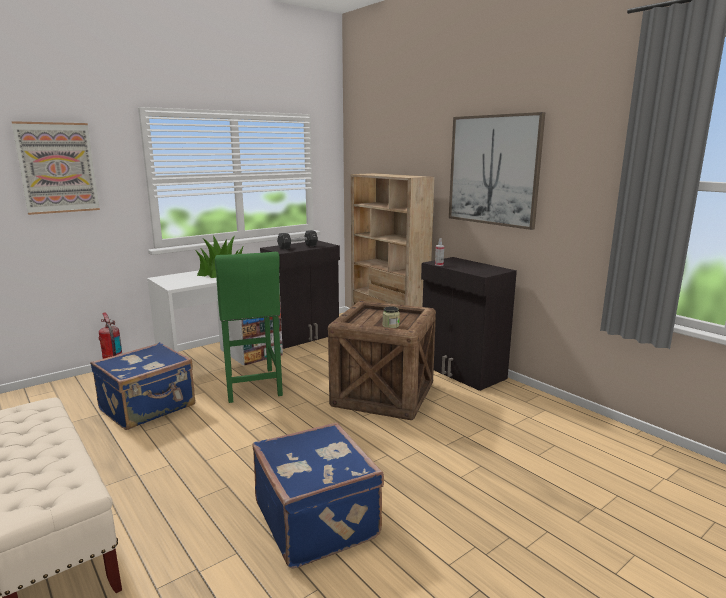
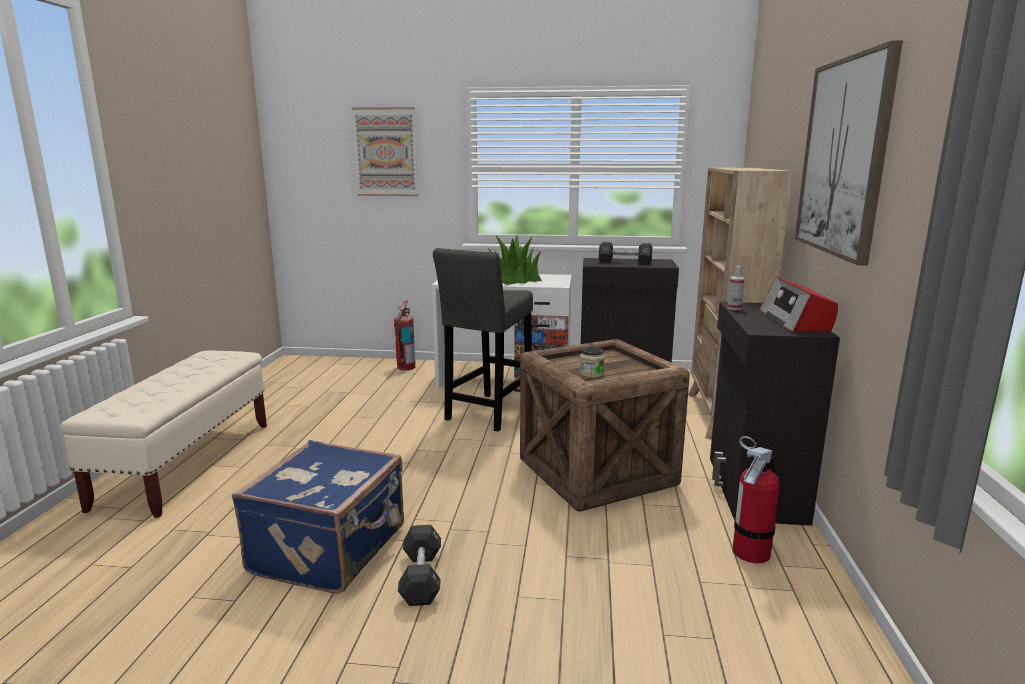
camera: 45 degrees right, 0 degrees up
(148, 408) = (384, 400): blue suitcase -> none
(252, 387) = (487, 413): green stool -> grey stool
(401, 499) = (421, 577): none -> black dumbbell
(480, 266) = (795, 321): none -> radio
(507, 401) = (751, 552): none -> fire extinguisher

